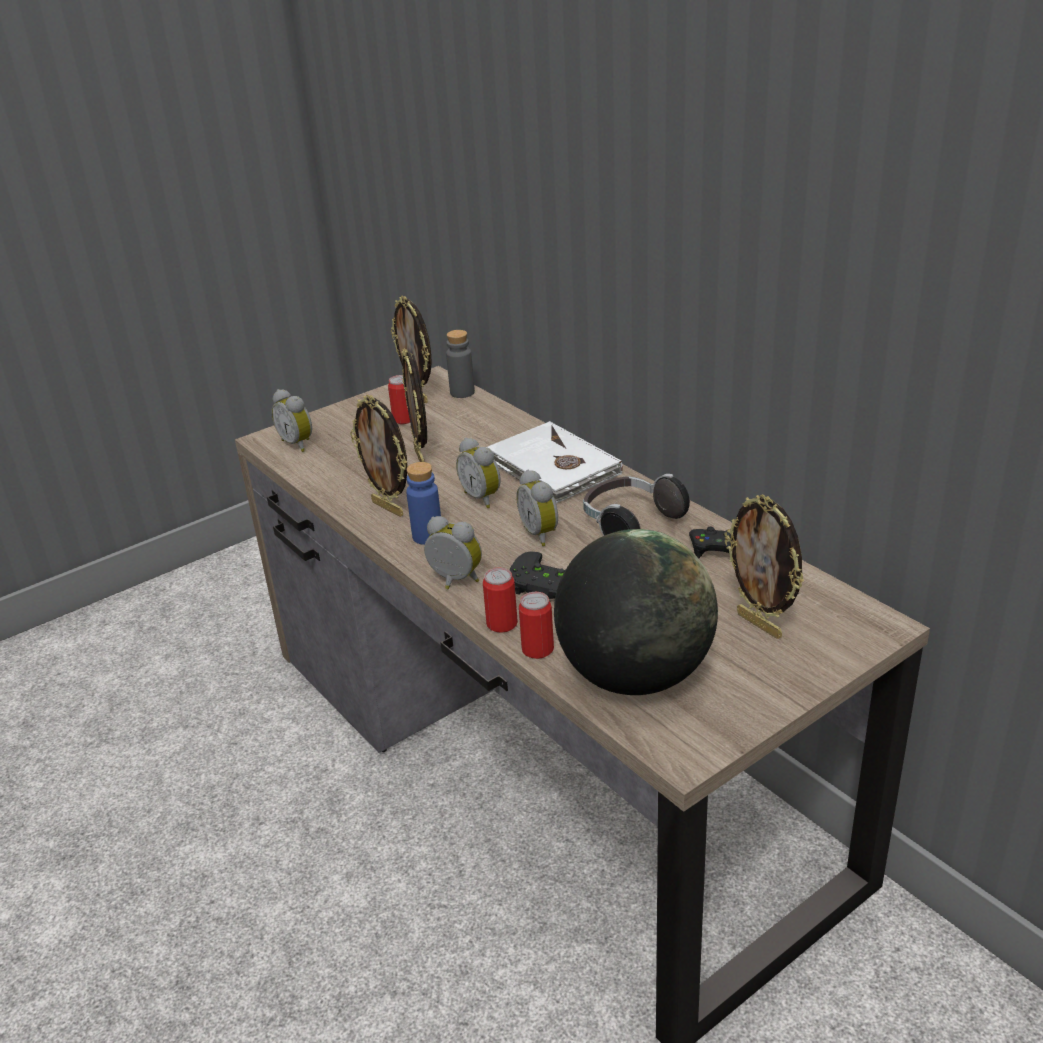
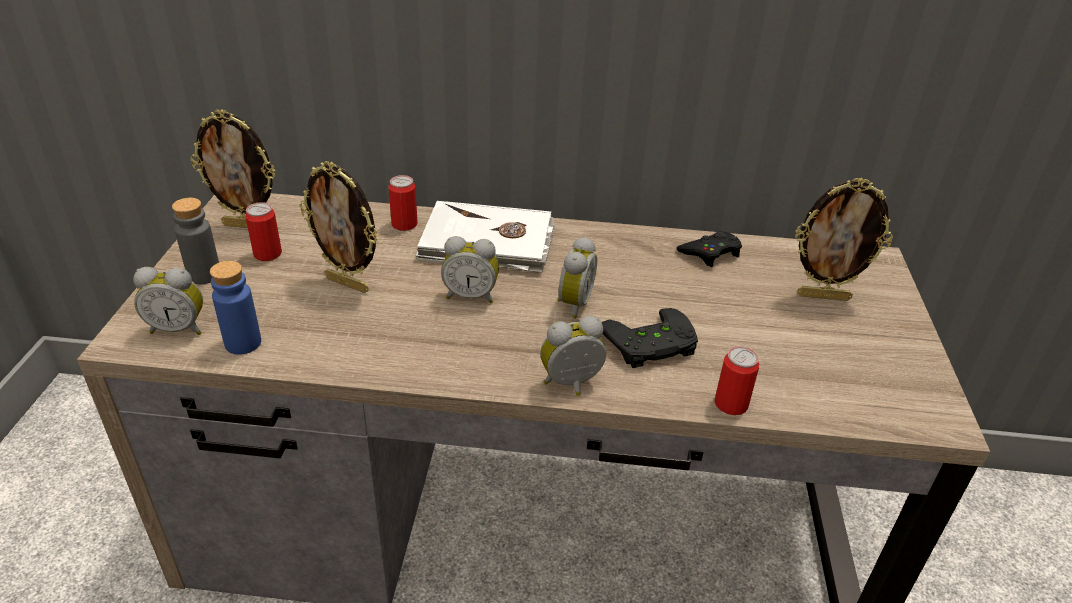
camera: 50 degrees left, 5 degrees up
(389, 508) = (397, 348): picture frame -> none
(427, 536) = (479, 356): blue bottle -> blue bottle (243, 343)
(462, 392) = (290, 206): grey bottle -> grey bottle (204, 275)
(502, 624) = (671, 399): can -> can (404, 224)
(541, 534) = (572, 304): alarm clock -> alarm clock turned 90 degrees counterclockwise
(629, 524) = (623, 263): headphones -> none
(635, 676) = (823, 382): globe -> none

